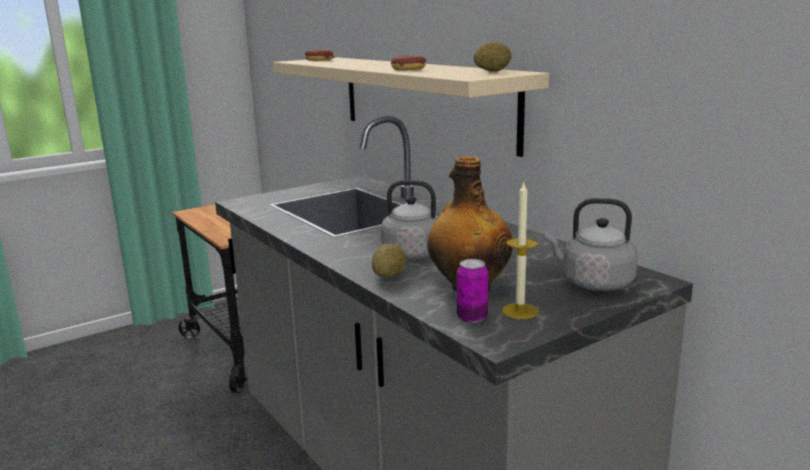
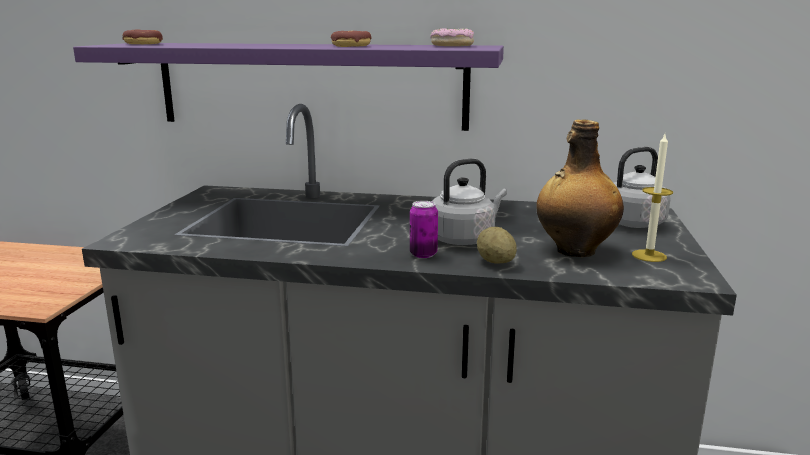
camera: 45 degrees left, 0 degrees up
(423, 100) = (310, 85): beige shelf -> purple shelf
(472, 318) = (639, 271): can -> can (423, 254)
(492, 71) = (452, 45): potato -> donut

